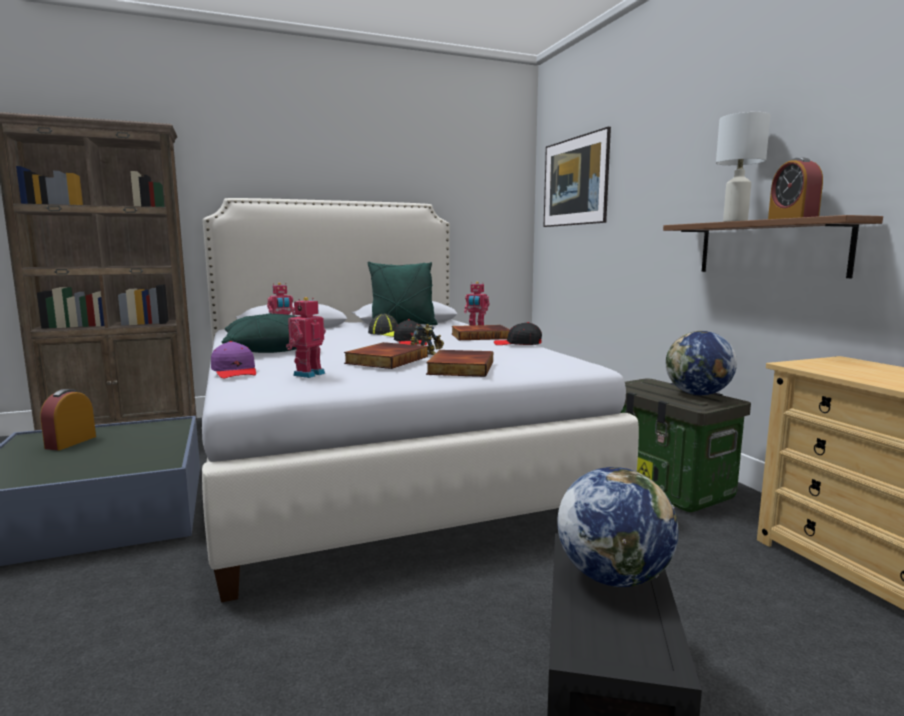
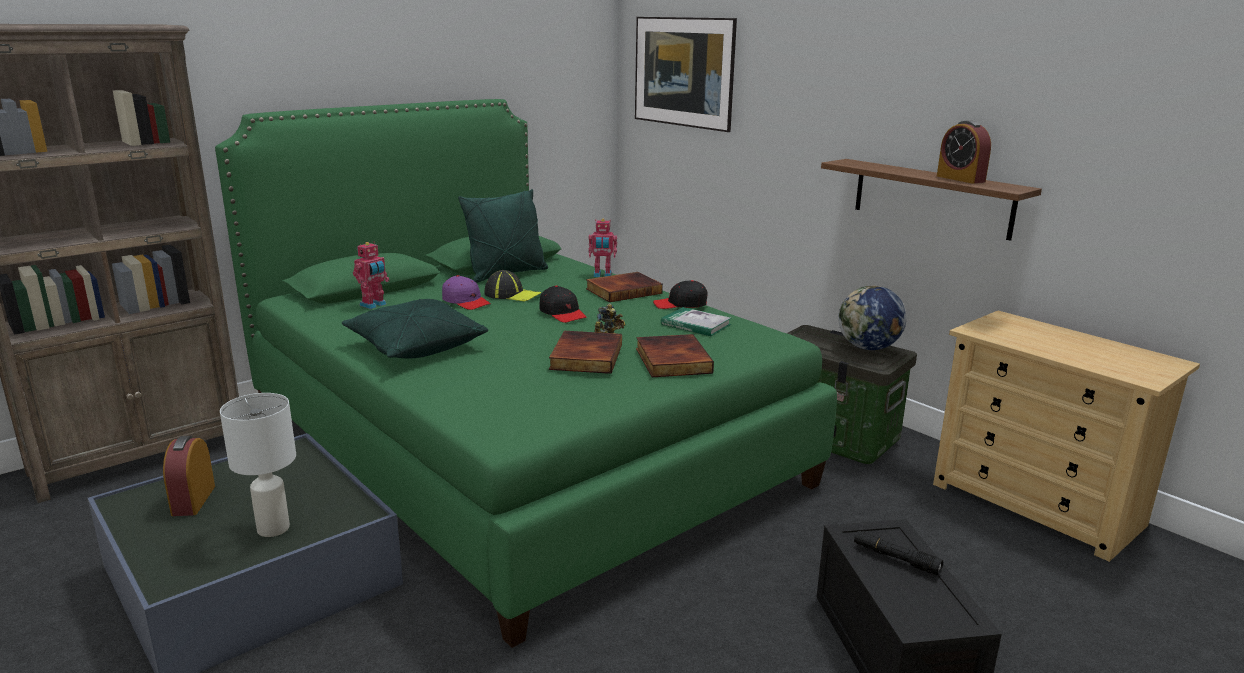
camera: 20 degrees left, 10 degrees up
(235, 371) = (441, 399): purple cap -> purple cap (466, 301)
(307, 374) = (536, 395): toy robot -> none
(376, 458) = (518, 445): white bed -> green bed
(514, 353) = (695, 324): none -> book
(613, 577) = (895, 558): globe -> black flashlight
(735, 221) = (902, 171): white table lamp -> white table lamp (273, 529)

